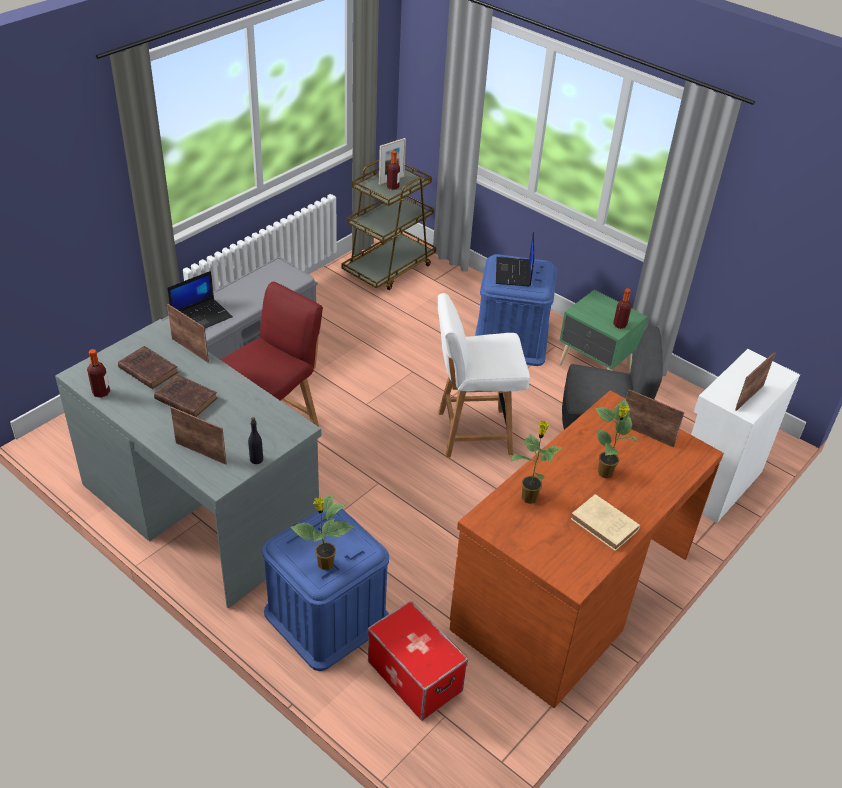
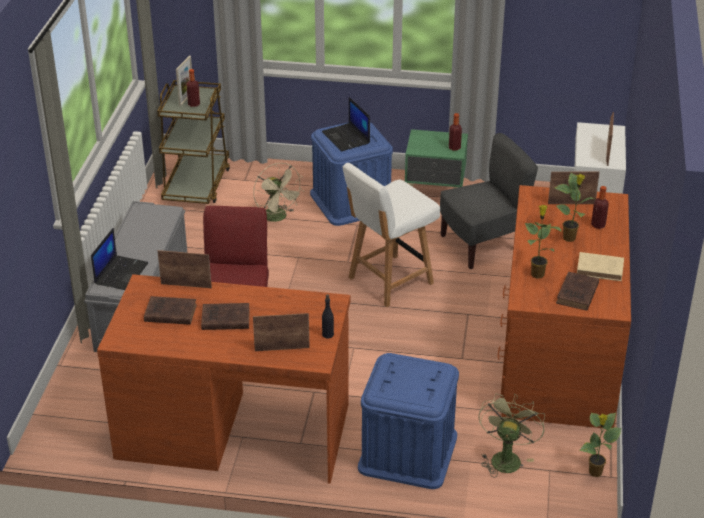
camera: 30 degrees left, 5 degrees down
(101, 393) = (152, 344): bottle -> bottle (598, 225)
(200, 509) = (233, 429): grey desk -> brown desk
(324, 564) = (422, 391): potted plant -> potted plant (595, 473)
(414, 676) = (506, 457): storage box -> green fan
(430, 327) = (278, 218): none -> beige fan
(549, 542) = (577, 295): none -> brown book

